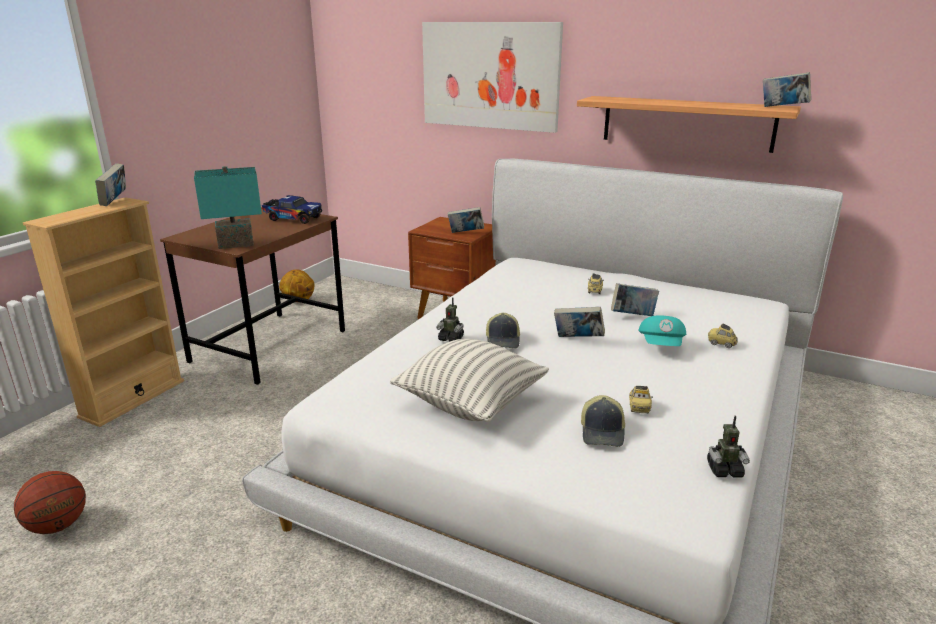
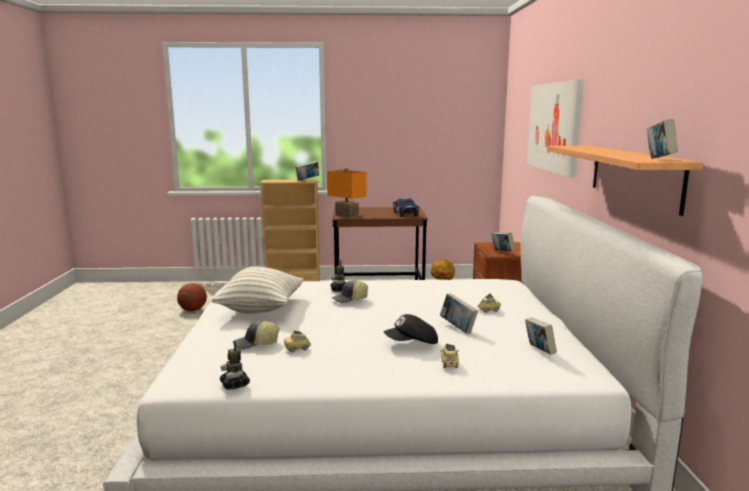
camera: 60 degrees right, 10 degrees down
(235, 245) = (345, 215): turquoise table lamp -> orange table lamp
(578, 339) = (383, 317): book -> book (539, 351)
(661, 345) = (412, 344): turquoise cap -> black cap

